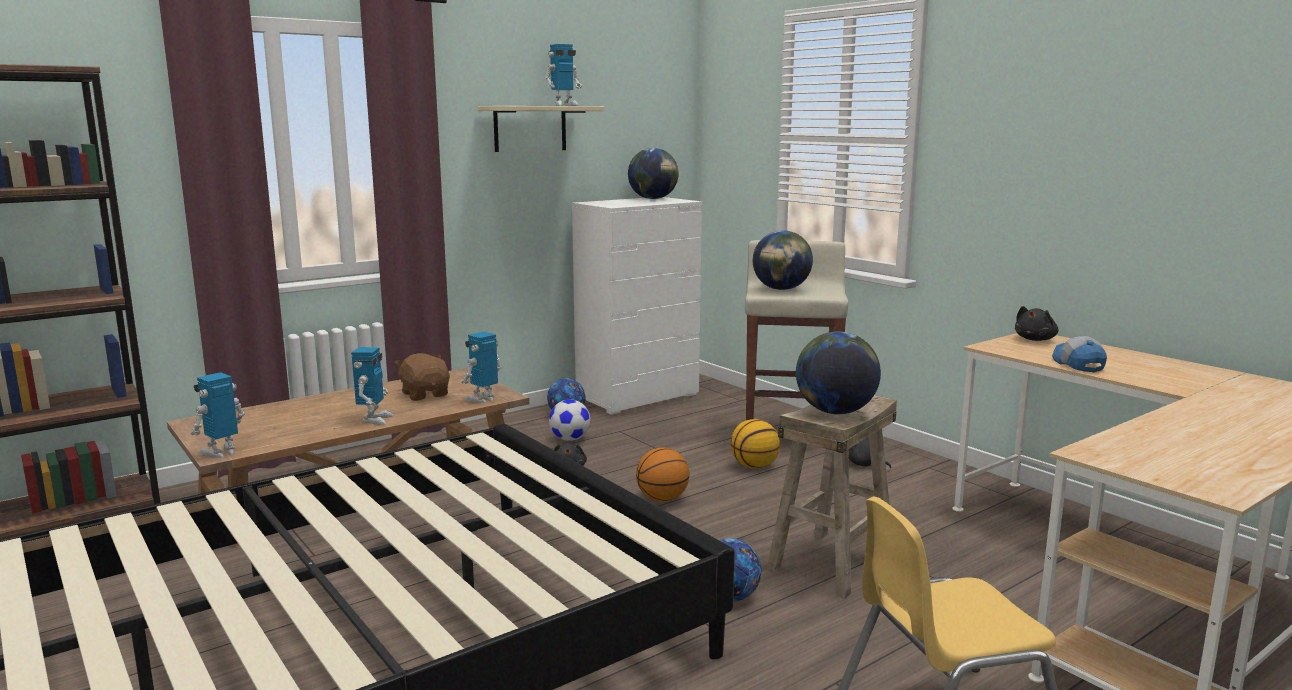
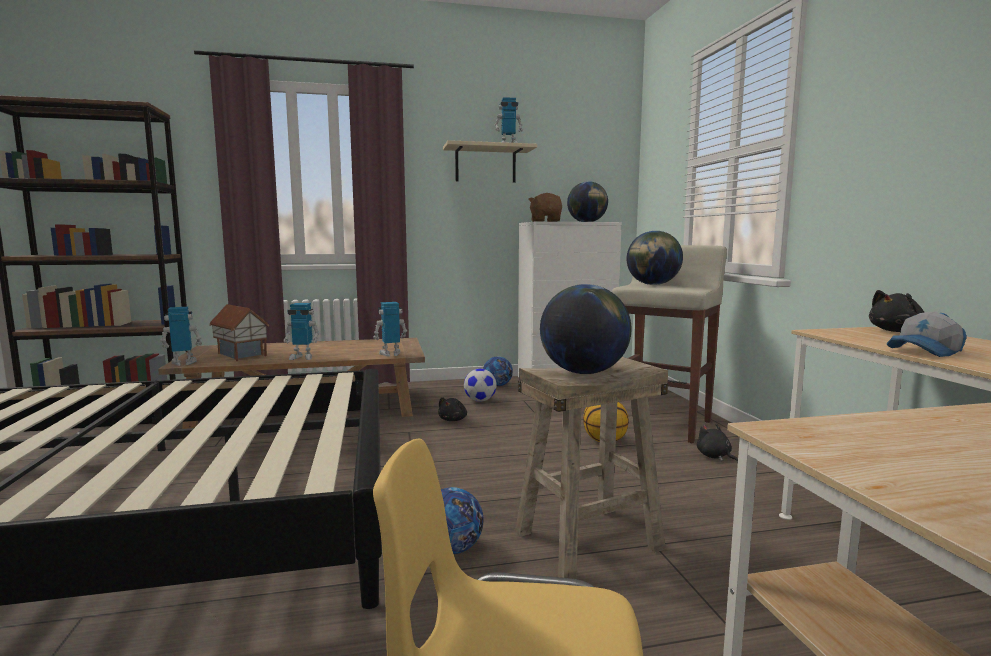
camera: 25 degrees right, 5 degrees down
(276, 428) = (240, 355): none -> toy house
(374, 419) = (302, 357): toy robot -> toy robot turned 60 degrees clockwise
(425, 394) = (361, 348): brown plush toy -> brown plush toy (546, 221)
(662, 499) = (496, 452): basketball -> none
(1077, 364) = (926, 351): cap -> cap turned 135 degrees counterclockwise

